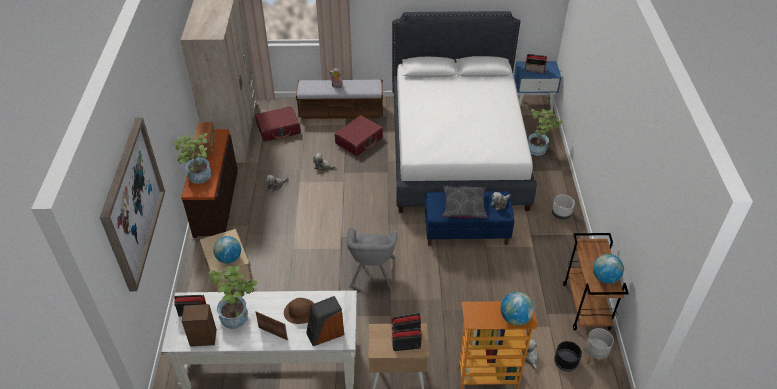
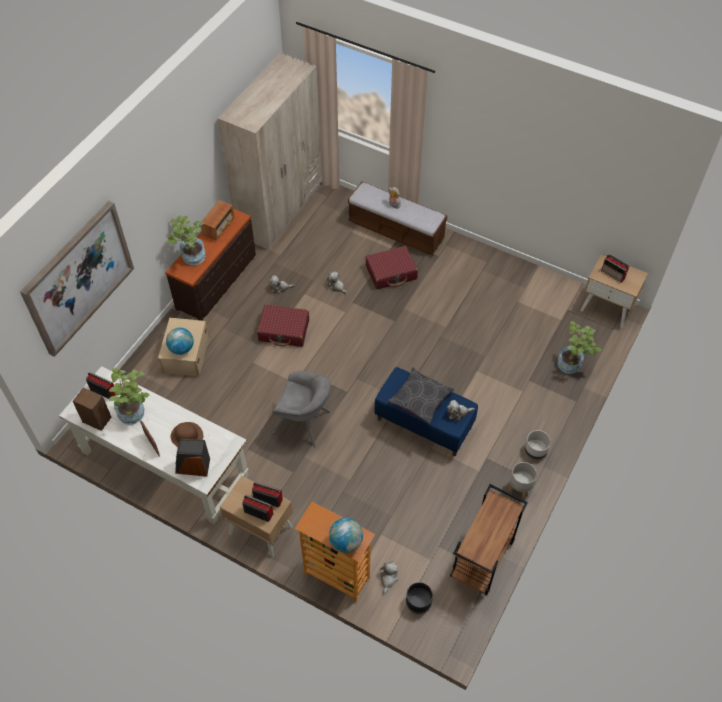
camera: 30 degrees right, 10 degrees up
(278, 129) = (322, 225): red suitcase -> red suitcase (284, 330)
(372, 274) = (304, 423): grey armchair -> grey armchair turned 105 degrees counterclockwise
(456, 150) = (482, 327): white bed -> none
(532, 104) = (607, 308): blue nightstand -> beige nightstand
(594, 357) = (449, 612): grey planter -> grey planter (519, 488)
(605, 278) = (486, 545): globe -> none

